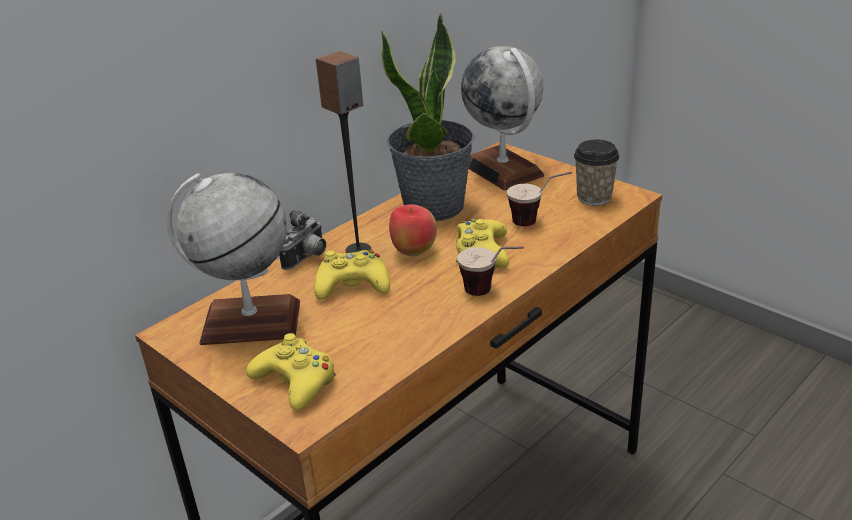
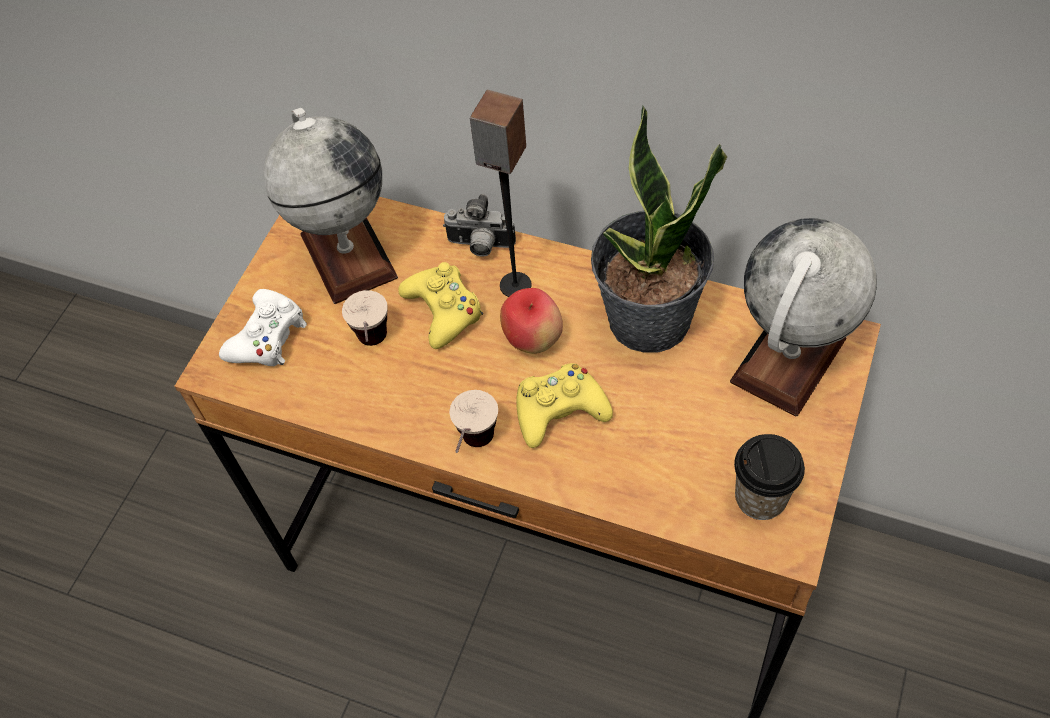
camera: 70 degrees right, 25 degrees up
(296, 382) = (268, 337): yellow game controller -> white game controller
(538, 222) = (661, 449): cup -> cup (374, 349)

